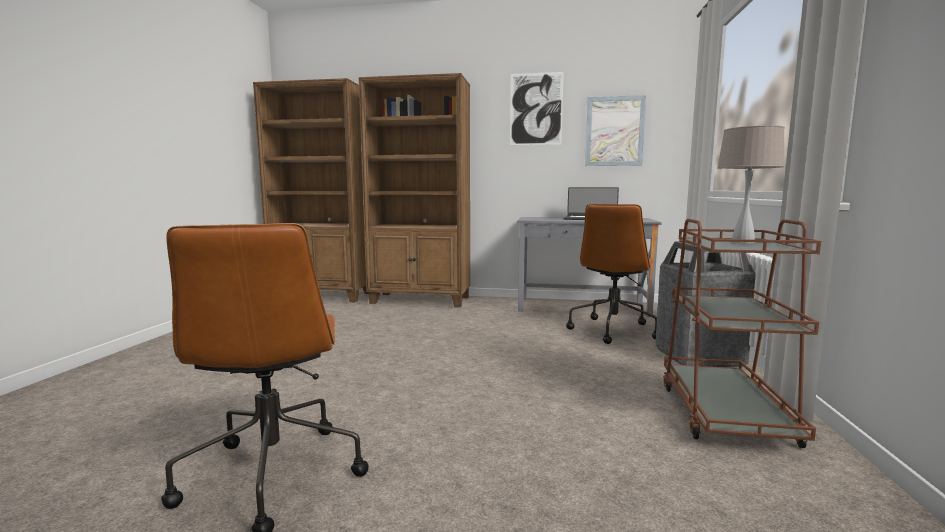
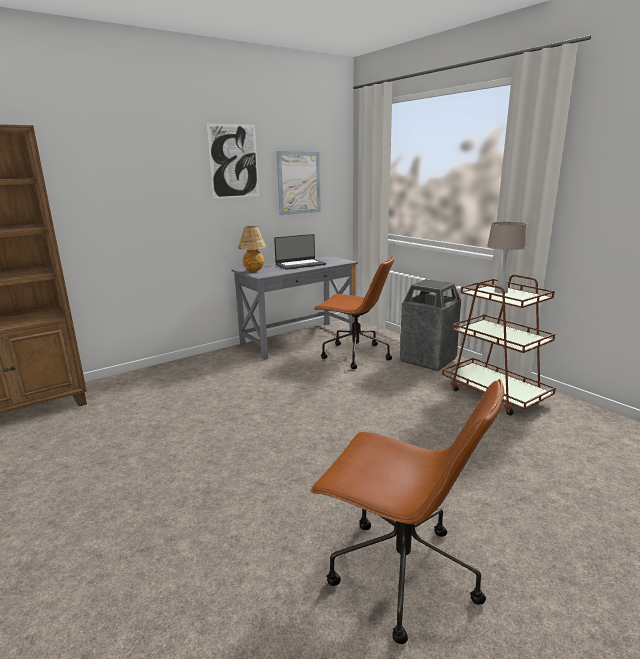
camera: 45 degrees left, 10 degrees up
(421, 300) = (154, 377): brown bookcase -> none
(532, 218) = (253, 271): none -> table lamp
(612, 330) = (354, 355): brown office chair -> brown office chair turned 45 degrees counterclockwise

